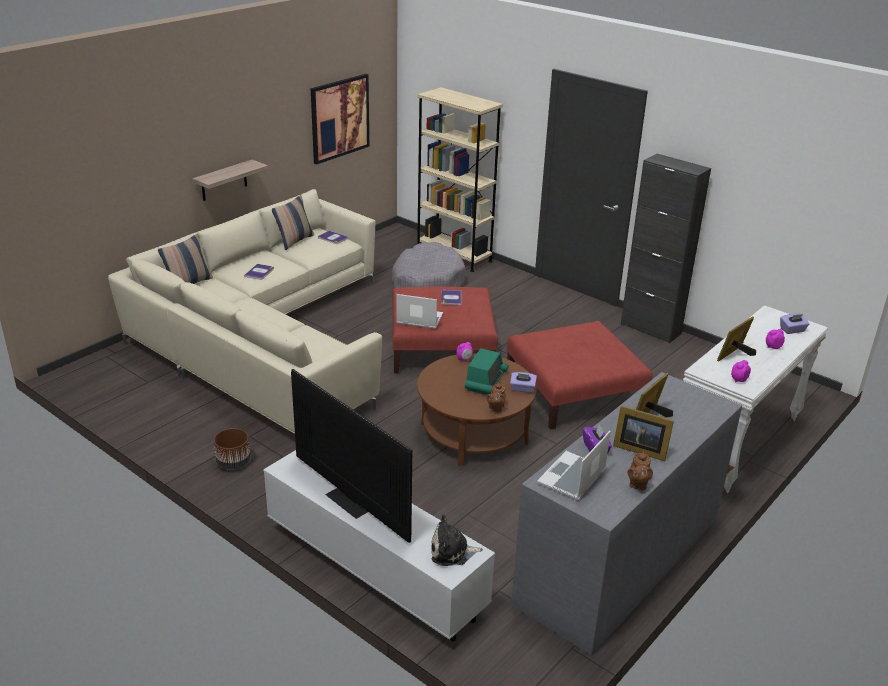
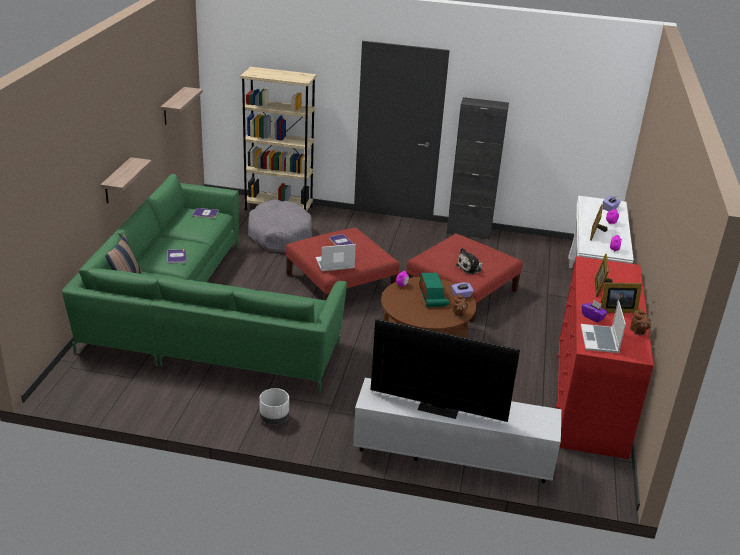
camera: 30 degrees left, 0 degrees up
(234, 463) = (274, 418): brown planter -> white planter
(263, 341) = (197, 316): beige sofa -> green sofa
(294, 241) = (176, 223): pillow -> none
(340, 118) = (173, 106): picture -> shelf
(452, 552) = (536, 418): plush toy -> plush toy (470, 268)
(619, 559) = (590, 394): grey dresser -> red dresser

